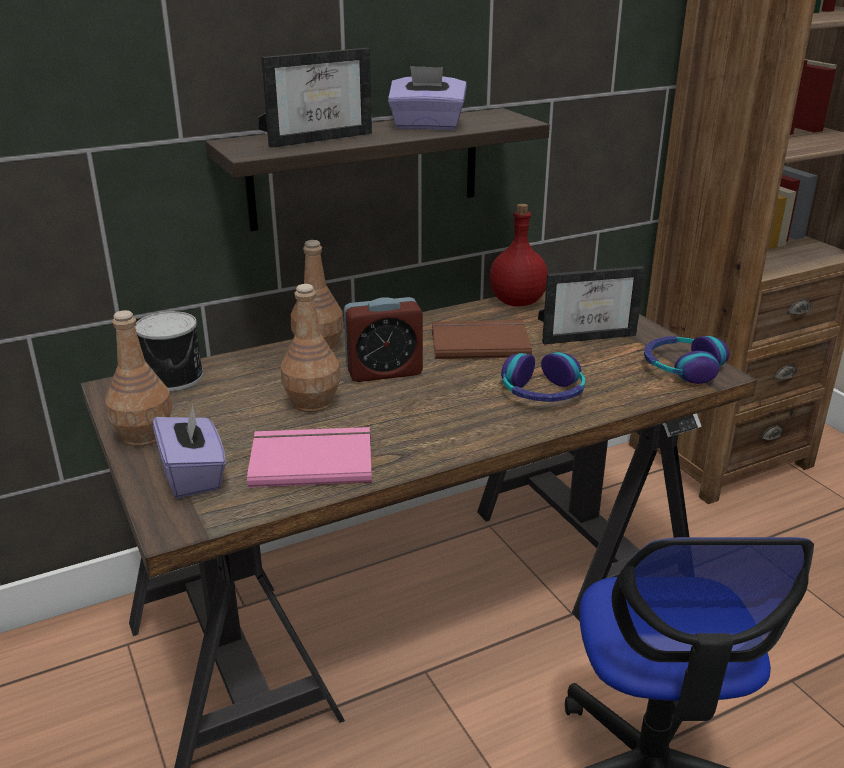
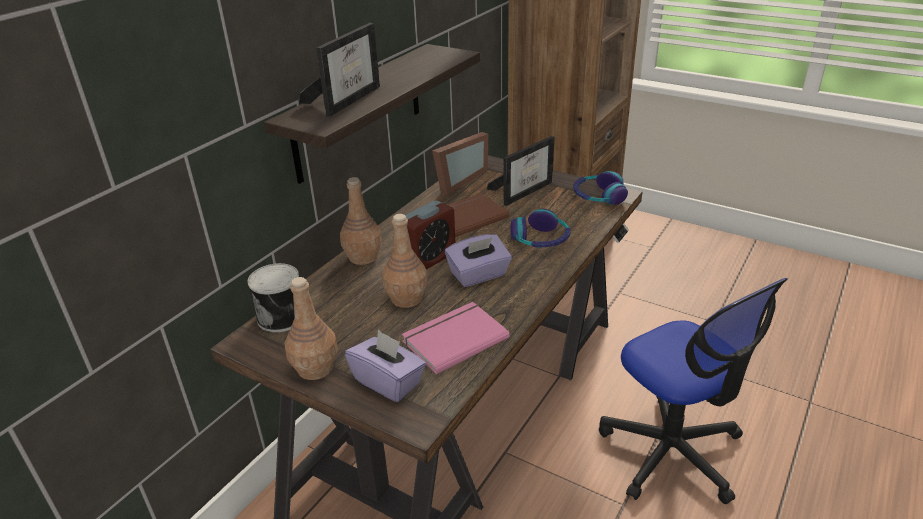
camera: 30 degrees left, 5 degrees up
(427, 126) = (405, 71): purple tissue box -> purple tissue box (479, 275)
(517, 301) = (457, 180): red bottle -> picture frame

